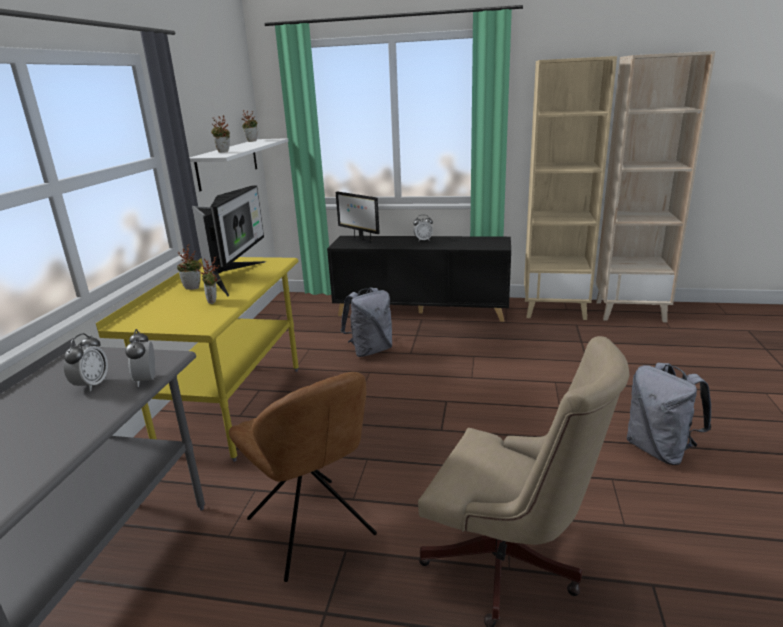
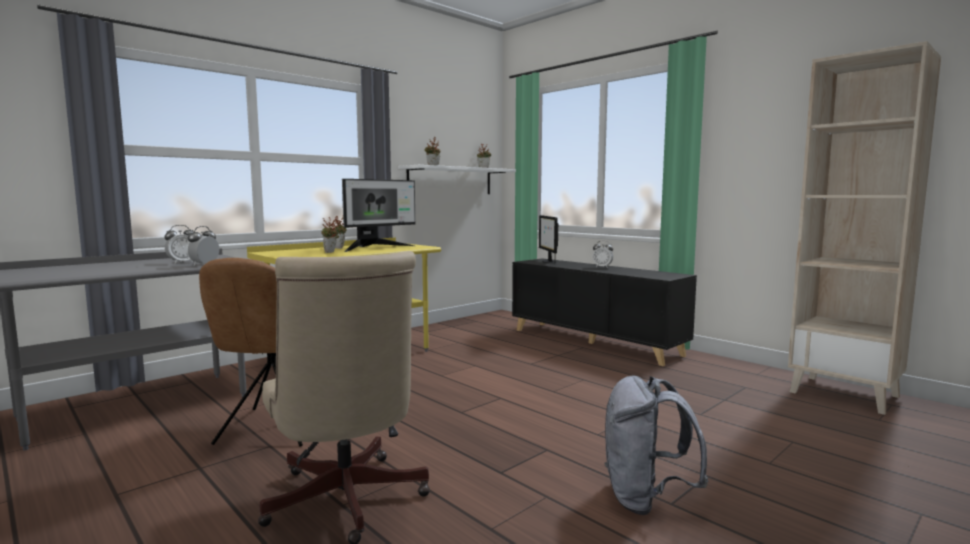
camera: 35 degrees right, 15 degrees down
(370, 350) = (501, 354): grey backpack -> none
(555, 309) = (742, 371): beige bookcase -> none

